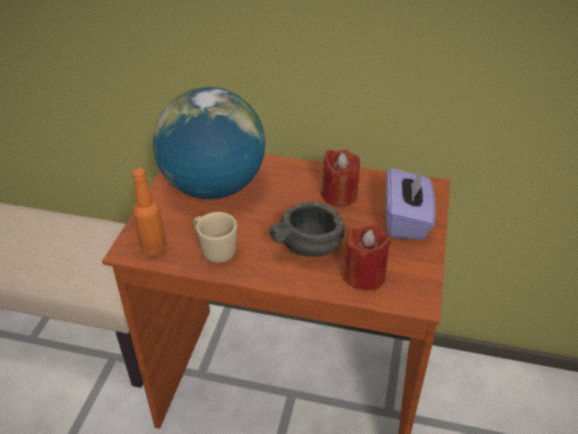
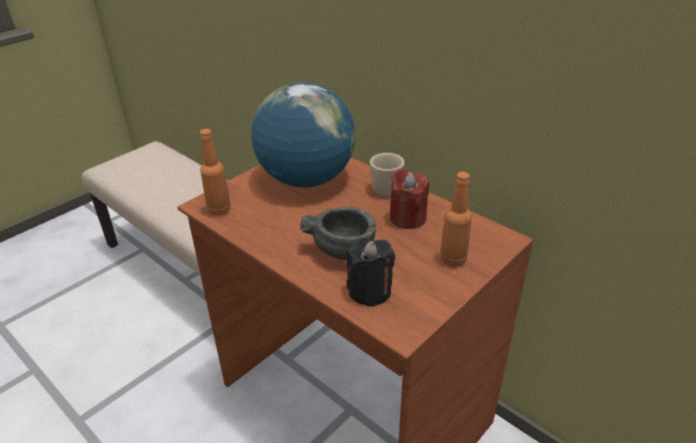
camera: 30 degrees right, 5 degrees down
(214, 250) = (263, 226): beige mug -> beige mug (384, 187)
(364, 276) = (369, 291): red candle -> black candle
(406, 220) = (453, 259): purple tissue box -> orange bottle

